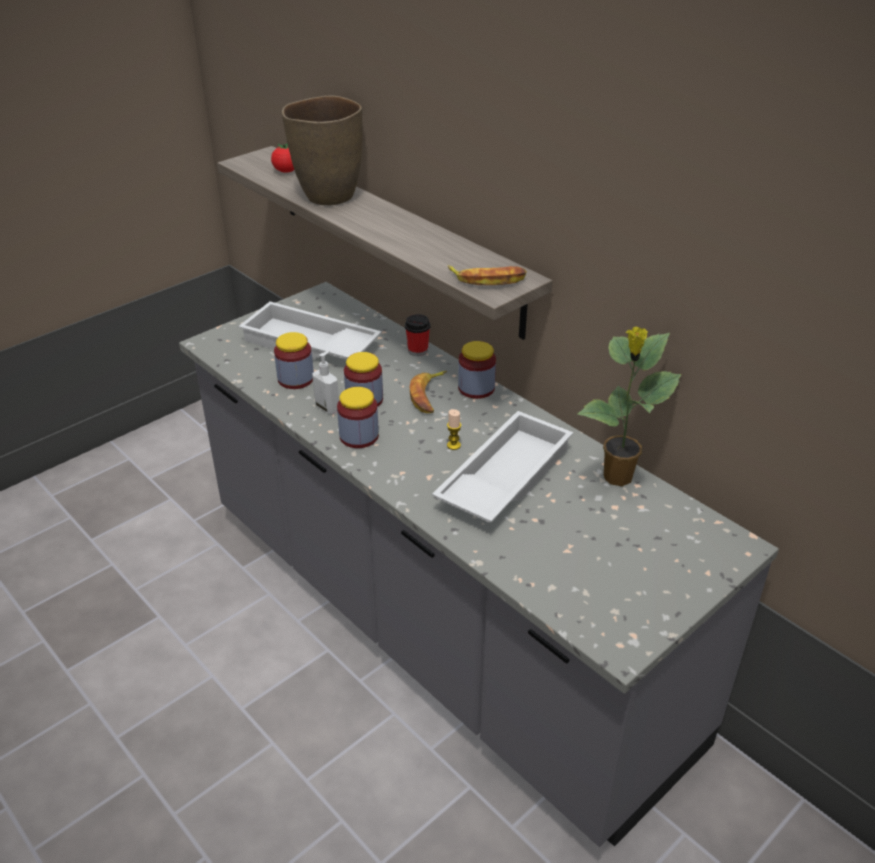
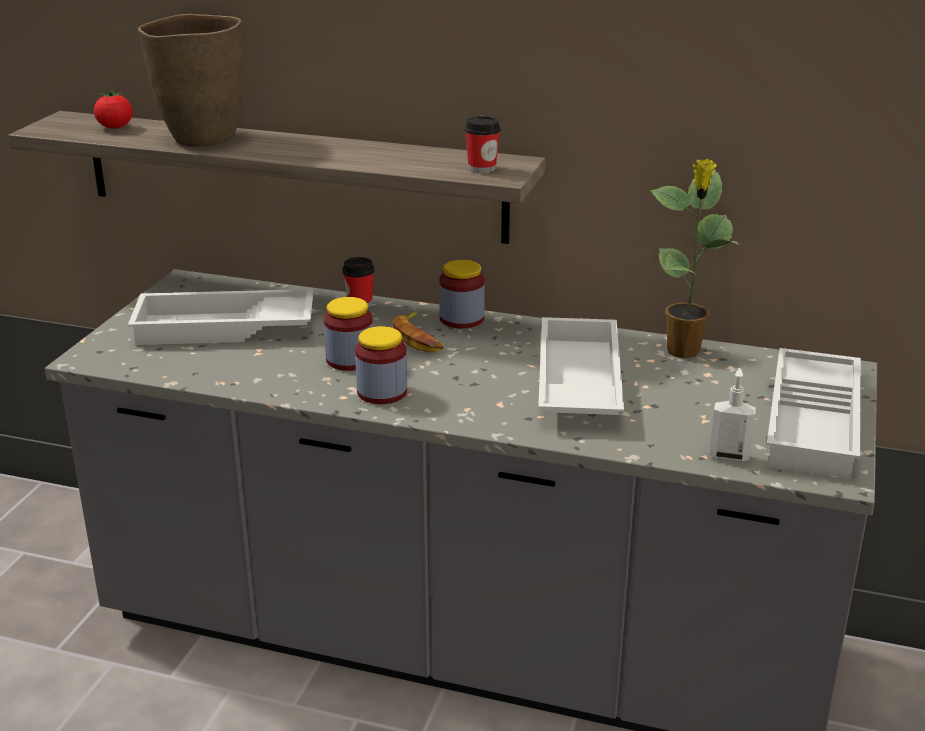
camera: 30 degrees left, 10 degrees down
(295, 379) = (244, 363): jar -> none
(328, 407) = (315, 377): soap dispenser -> soap dispenser (729, 456)
(453, 445) = (495, 371): candle -> none
(488, 279) = (482, 168): banana -> cup
(656, 589) = (816, 423): none -> white tray

